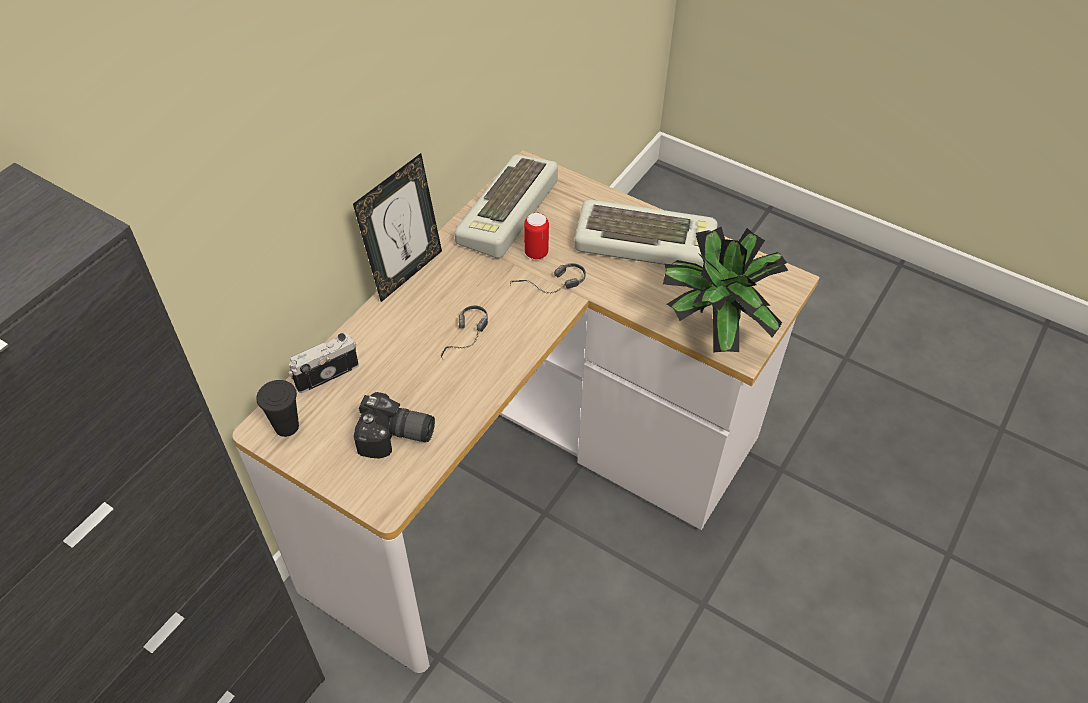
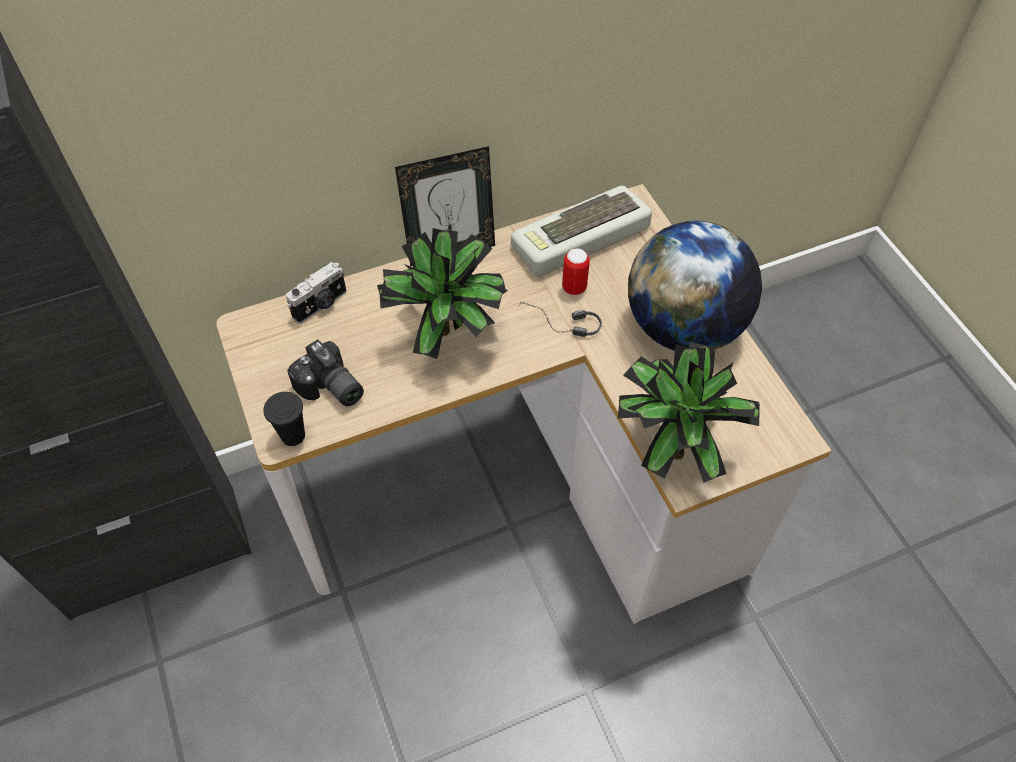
camera: 35 degrees right, 5 degrees up
(286, 426) = (259, 333): black cup -> black cup (293, 435)
(326, 373) = (321, 305): camera -> camera turned 135 degrees clockwise
(466, 341) = (450, 336): headphones -> potted plant
(646, 242) = (684, 328): keyboard -> globe

